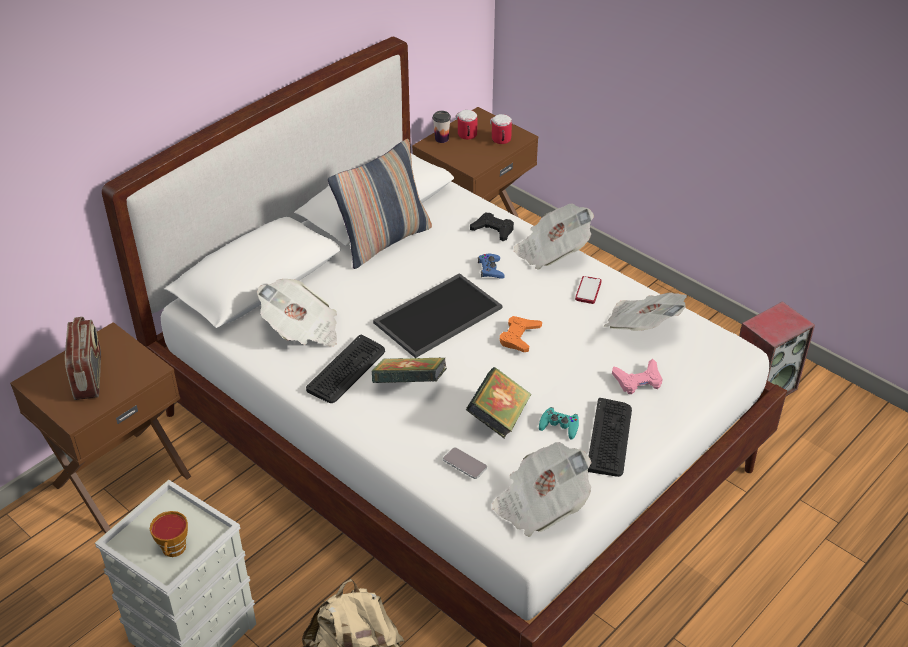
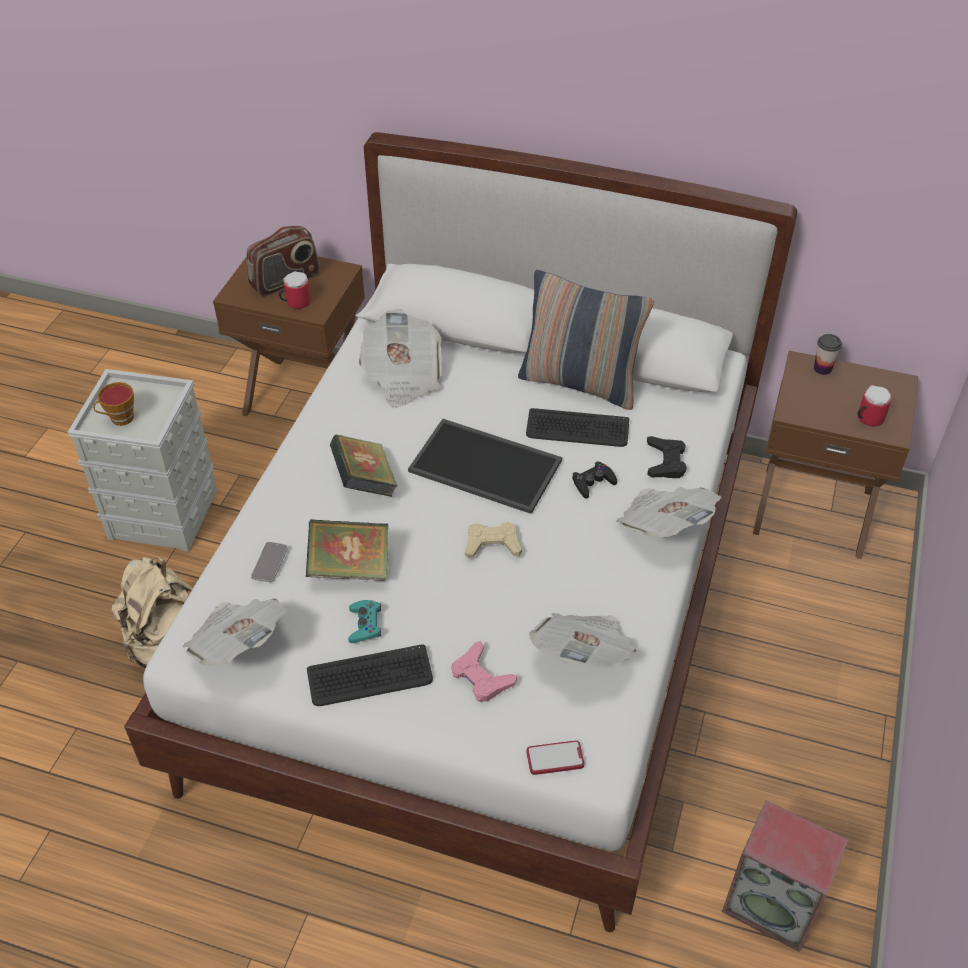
camera: 65 degrees right, 5 degrees up
(347, 370) = (362, 429): keyboard -> keyboard (577, 429)
(466, 136) = (847, 387): mug -> mug (295, 302)
(490, 269) = (593, 483): blue game controller -> black game controller
(519, 337) = (492, 544): orange game controller -> beige game controller
(588, 291) = (615, 581): phone -> phone (555, 758)

